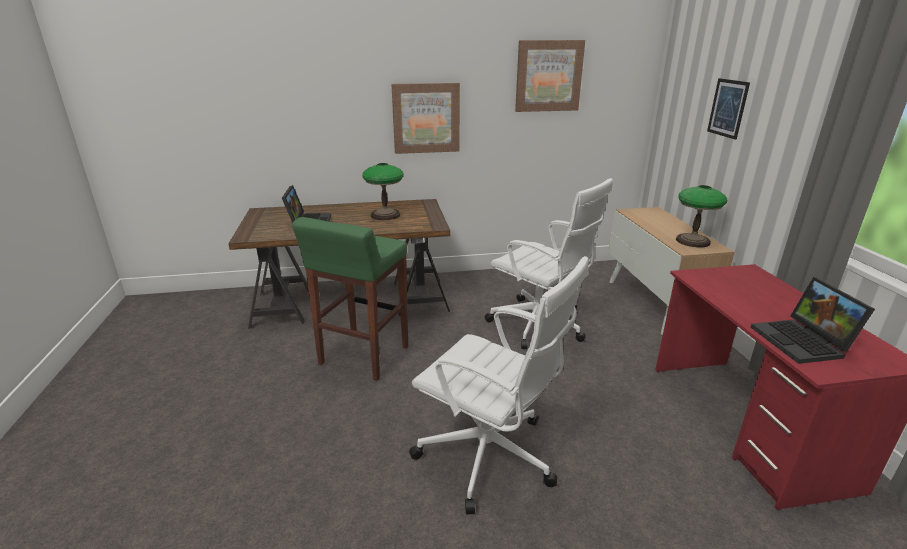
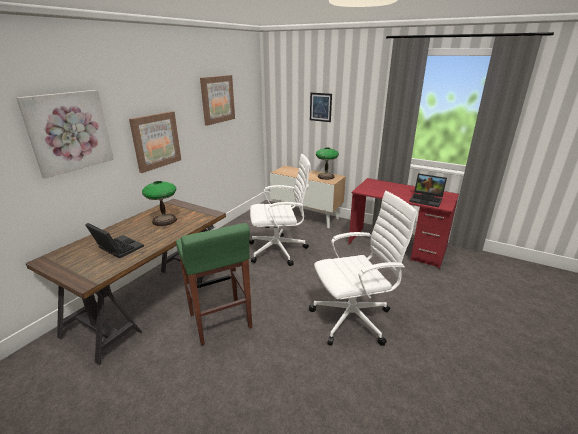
camera: 50 degrees left, 0 degrees up
(316, 87) = (69, 132): none -> picture

